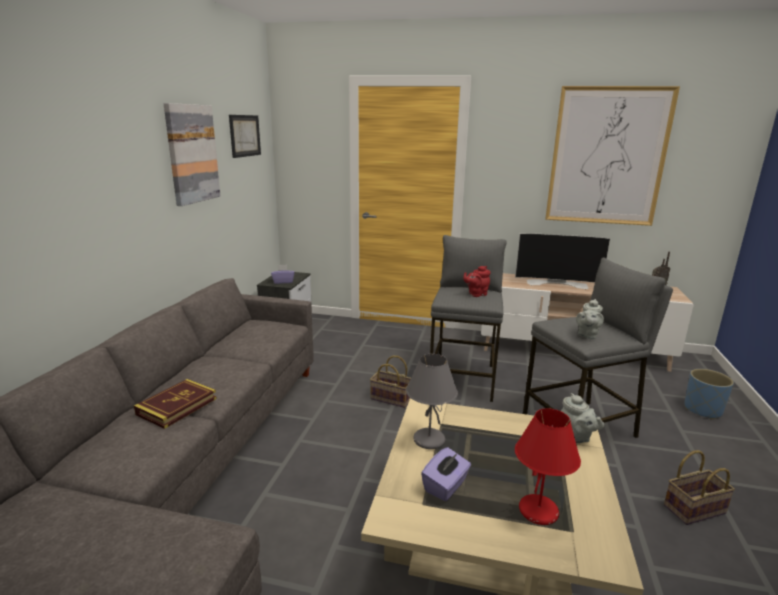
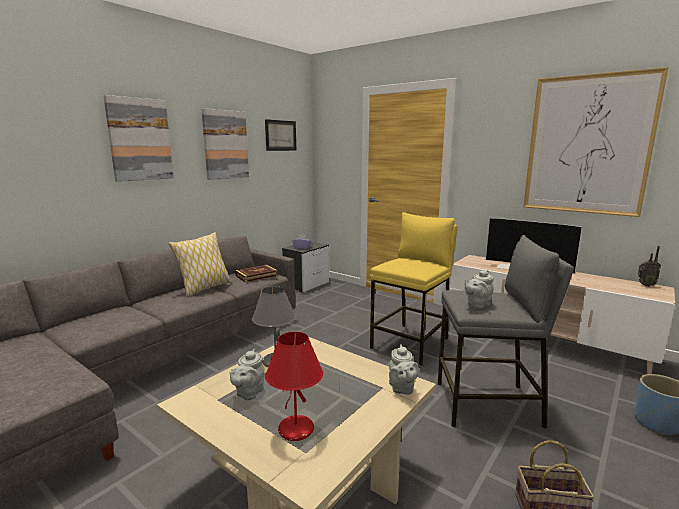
camera: 25 degrees right, 5 degrees down
(97, 156) = (140, 139): none -> picture
(177, 406) = (146, 308): book -> book (256, 275)
(223, 361) = (204, 288): none -> pillow
(390, 399) = (335, 346): basket -> none
(445, 486) = (248, 393): purple tissue box -> grey teapot
(463, 379) = (411, 343): grey stool -> yellow stool
(476, 294) = (417, 264): red teapot -> none

